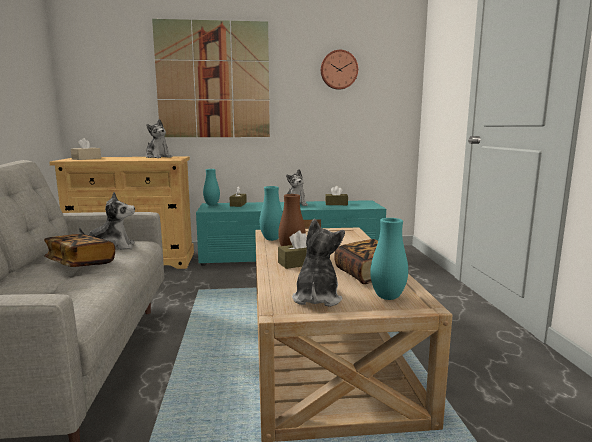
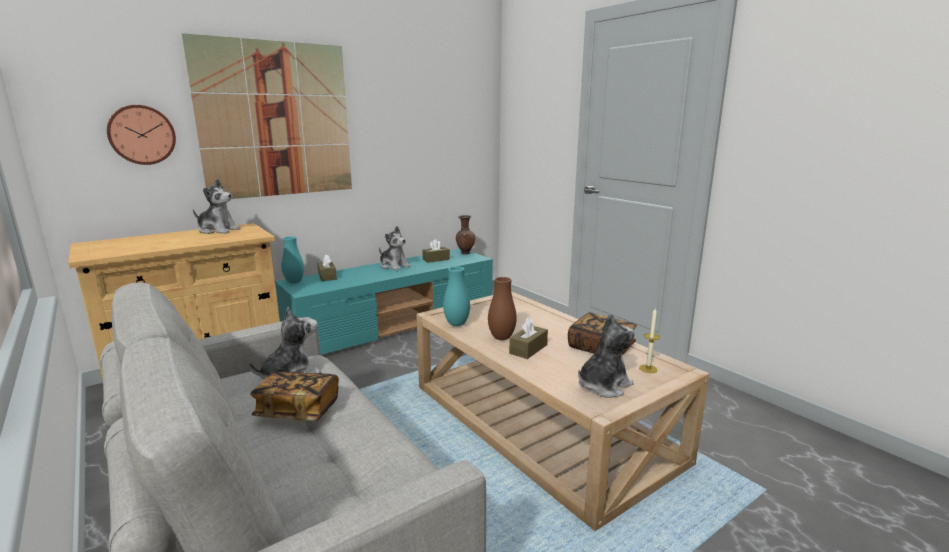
camera: 30 degrees left, 5 degrees up
(86, 159) = (114, 247): beige tissue box -> none
(316, 298) = (603, 386): plush toy -> plush toy turned 75 degrees clockwise
(338, 70) = (422, 106): wall clock -> wall clock (141, 135)
(368, 203) = (465, 253): none -> brown vase
(387, 297) = (648, 369): turquoise vase -> candle

